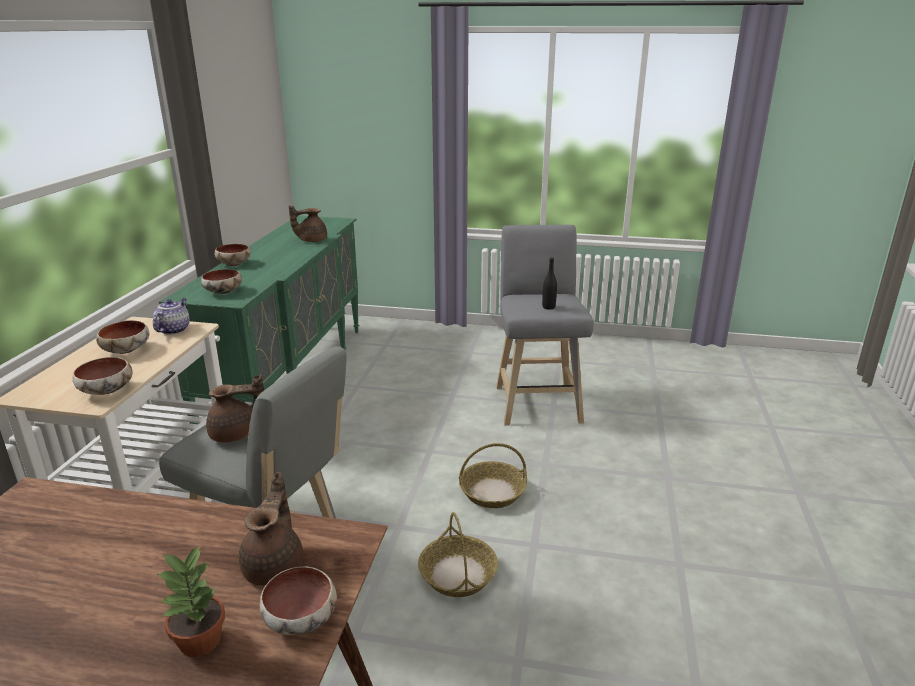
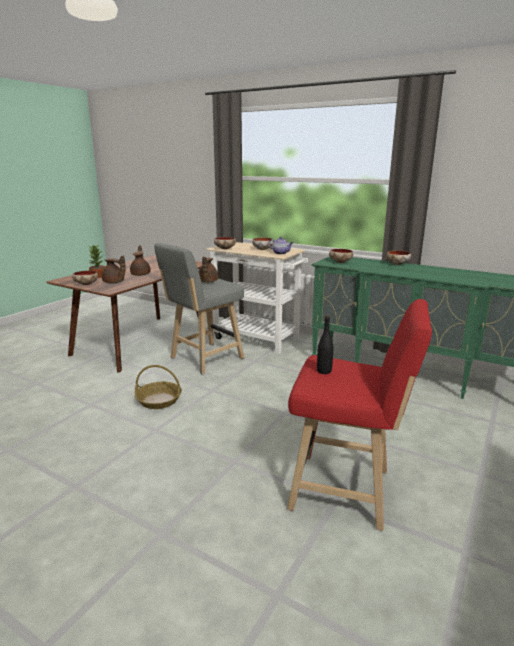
camera: 110 degrees right, 5 degrees down
(311, 240) = (463, 279): brown teapot -> brown teapot (141, 274)
(492, 492) = (218, 427): basket -> none
(537, 401) = (347, 491): grey stool -> red stool

